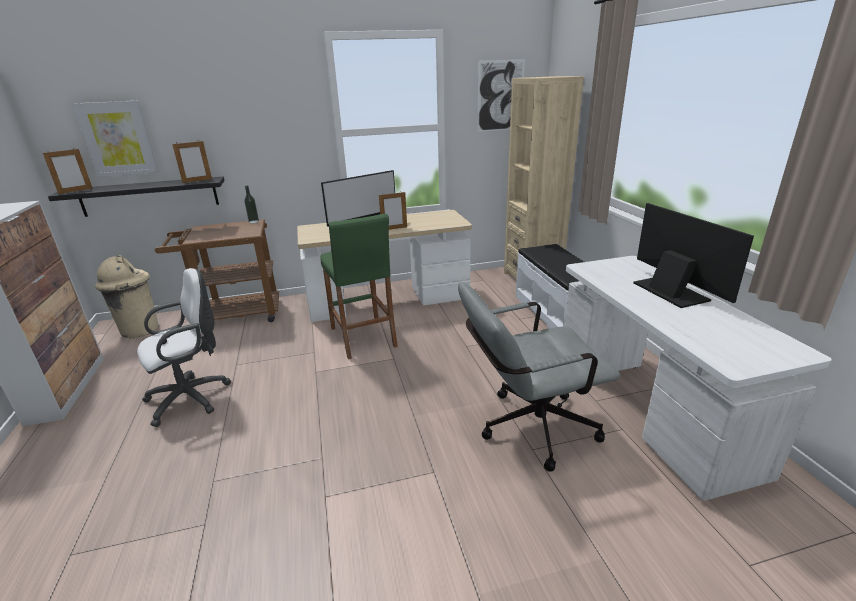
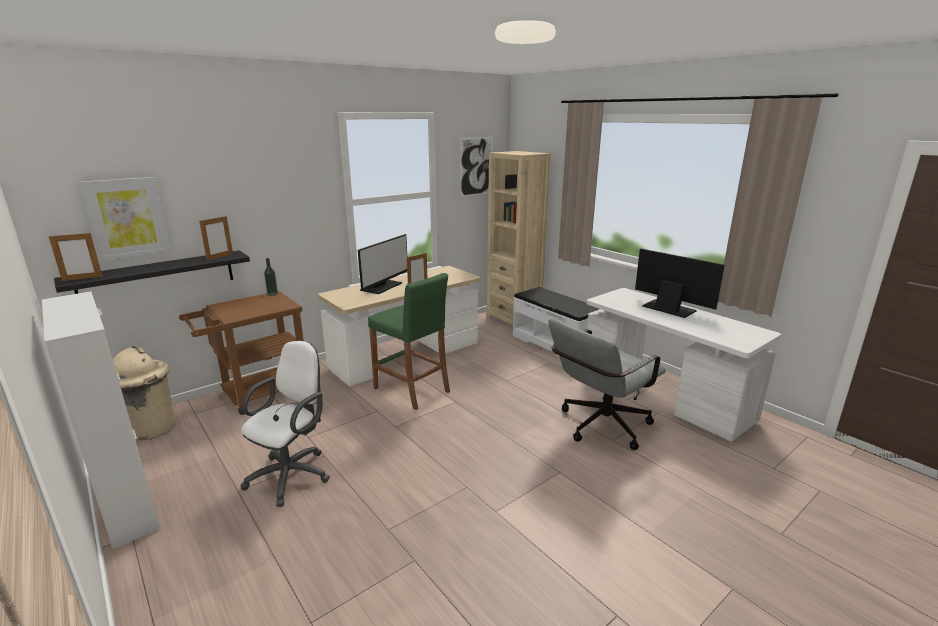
camera: 25 degrees left, 5 degrees down
(75, 191) = (82, 278): picture frame -> picture frame turned 45 degrees clockwise

